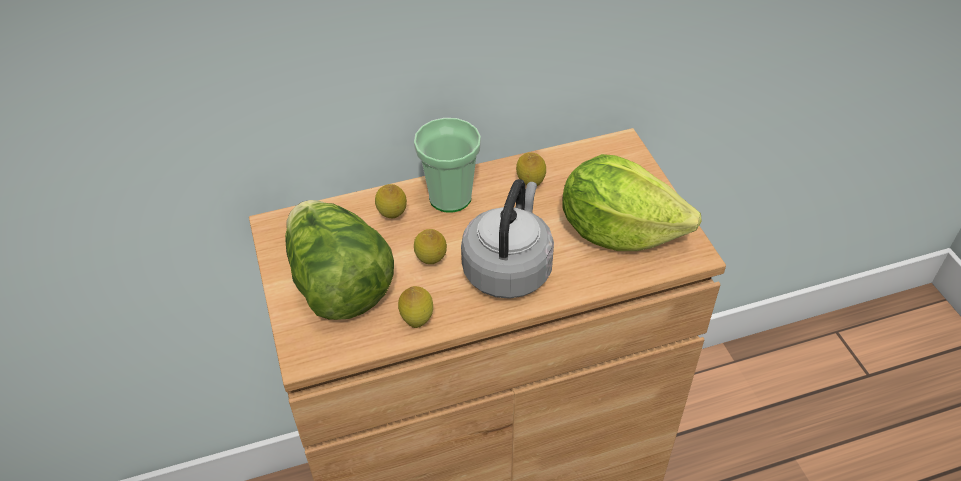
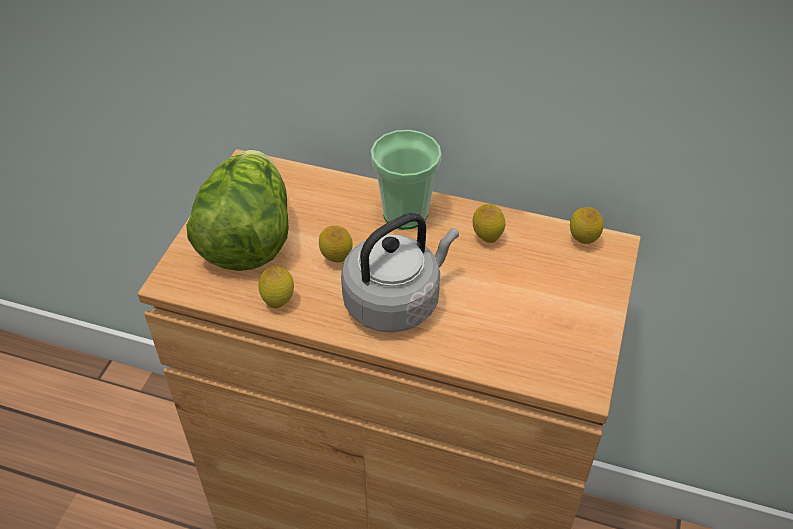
camera: 35 degrees right, 0 degrees up
(392, 216) = (342, 205): lemon -> lemon (582, 241)
(618, 231) = (528, 324): lettuce -> none

